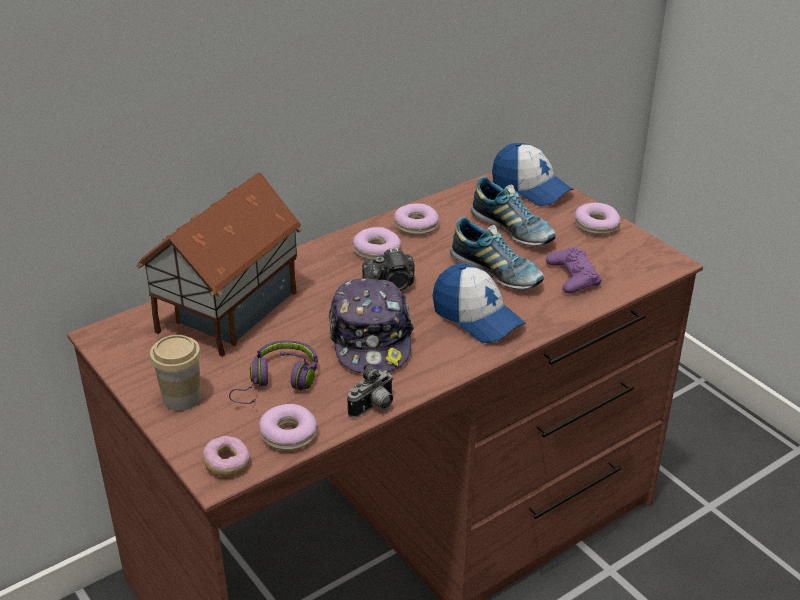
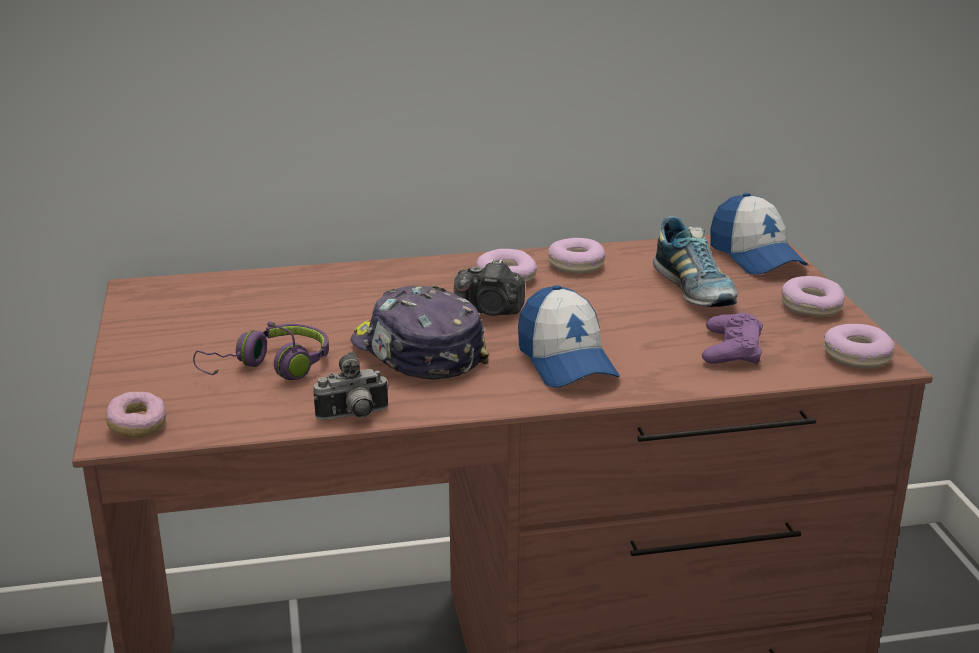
camera: 25 degrees right, 10 degrees down
(182, 398) = (156, 357): cup -> none
(226, 311) = (284, 295): toy house -> none
(288, 434) = (231, 417): donut -> donut (857, 356)
(371, 339) = (417, 353): cap -> cap turned 120 degrees clockwise
(496, 272) = (633, 324): shoe -> none

